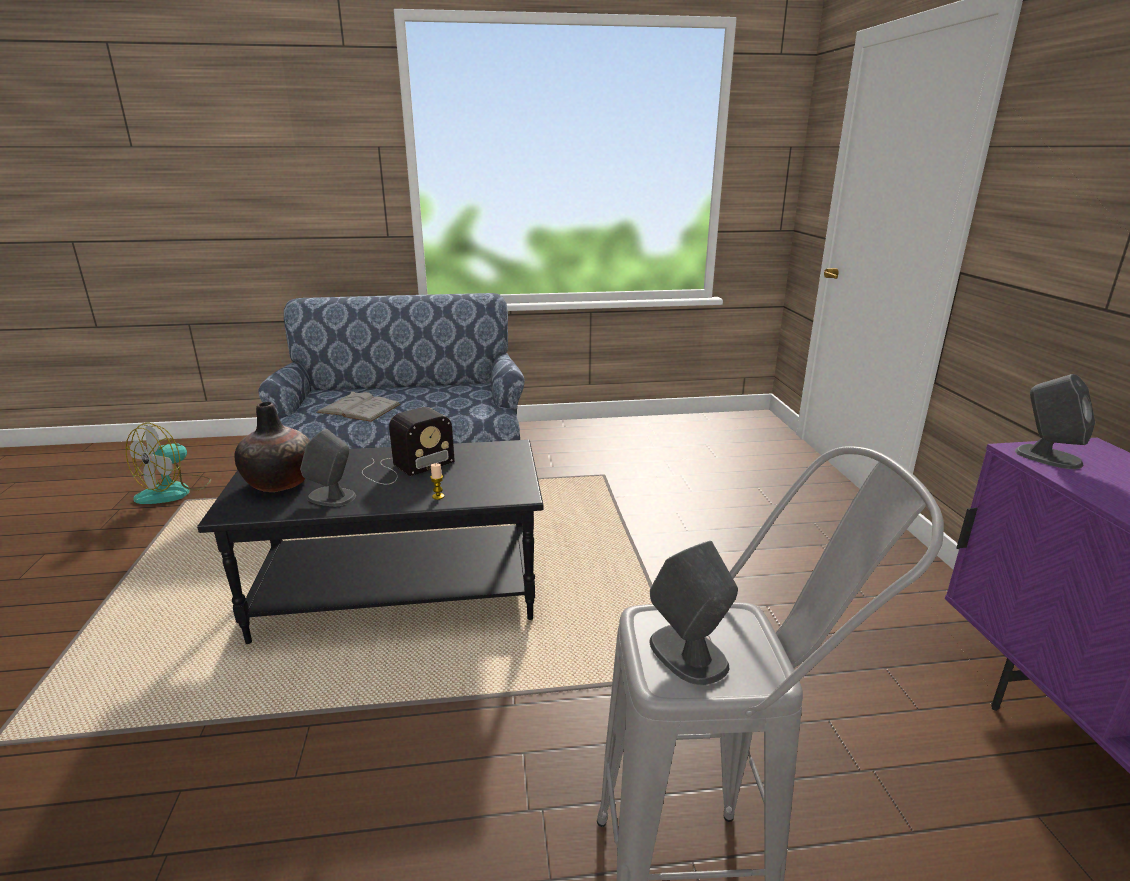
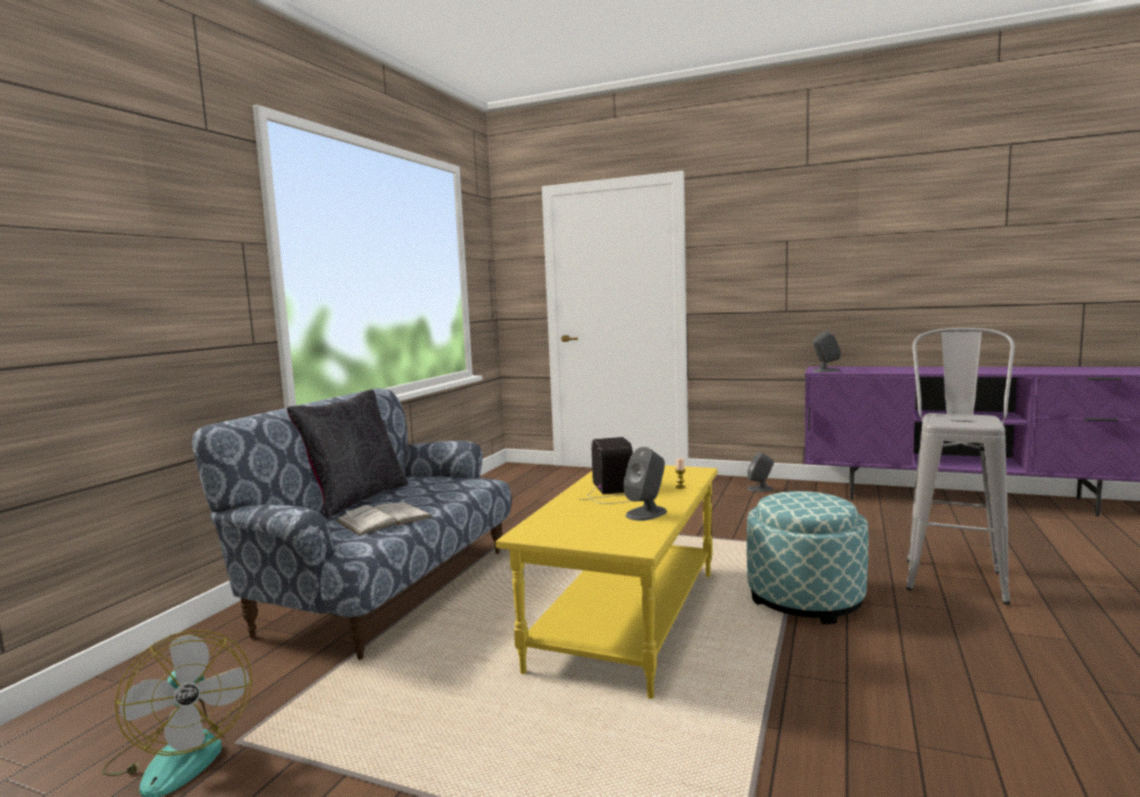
camera: 60 degrees left, 15 degrees down
(280, 482) = (592, 528): vase -> none
(400, 591) = (626, 618): black coffee table -> yellow coffee table
(409, 386) = (356, 498): none -> black pillow
(509, 710) = (805, 599): none -> ottoman
(689, 654) = (968, 421): grey speaker -> grey speaker (760, 489)

